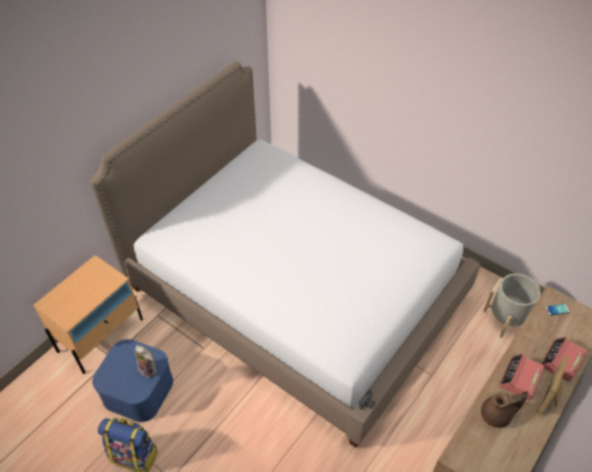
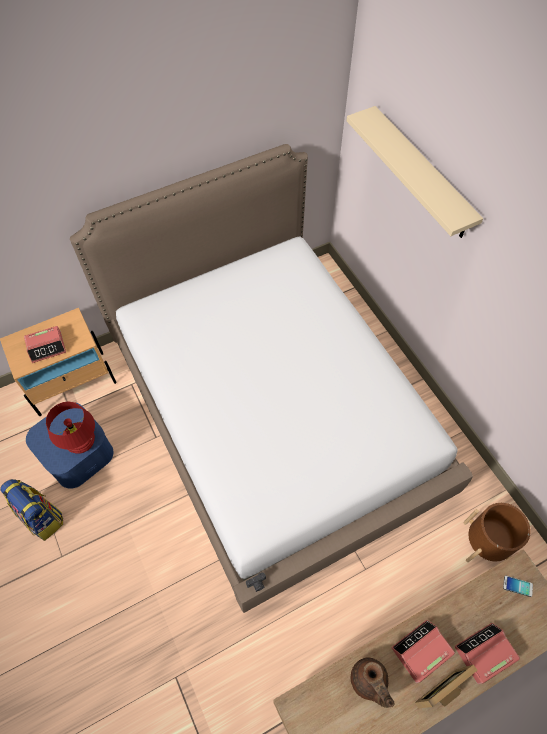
camera: 25 degrees right, 10 degrees up
(84, 295) = (47, 347): none -> alarm clock
(149, 369) = (82, 443): plush toy -> red table lamp
(354, 49) = (421, 173): none -> beige shelf
(497, 415) = (369, 681): brown teapot -> brown teapot turned 45 degrees clockwise
(506, 319) = (485, 543): grey planter -> brown planter

